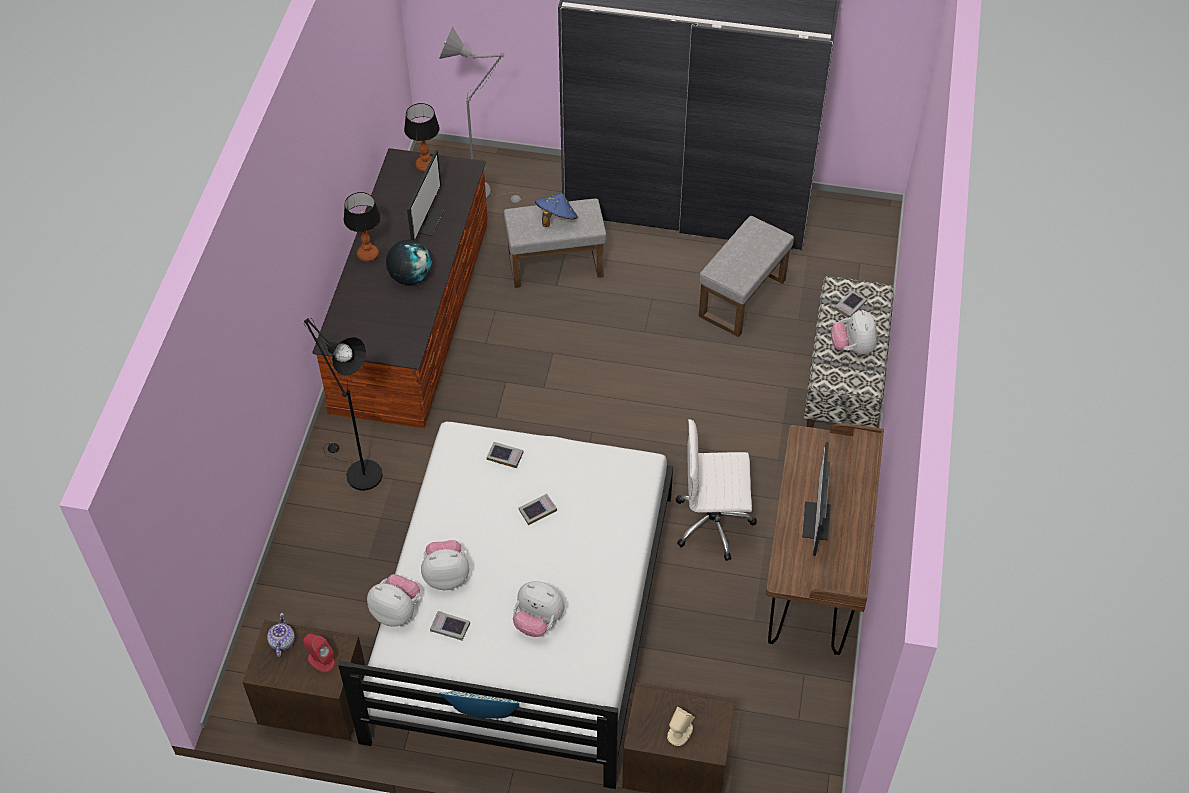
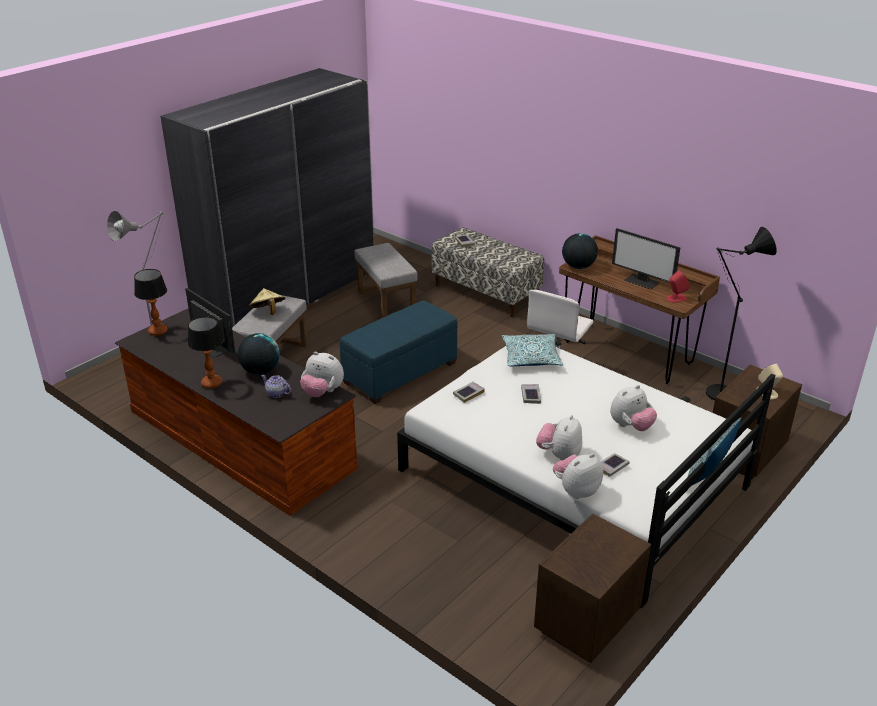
camera: 60 degrees left, 20 degrees down
(282, 642) = (571, 560): teapot -> teapot (277, 393)
(321, 660) = (605, 542): red speaker -> red speaker (676, 298)
(358, 472) = (367, 518): black floor lamp -> black floor lamp (715, 395)
(556, 219) = (268, 312): blue hat -> beige hat
(609, 381) = (400, 373): none -> blue ottoman
(614, 481) = (531, 357): none -> pillow
(805, 443) = (578, 266): none -> globe
(852, 347) = (497, 252): plush toy -> plush toy (322, 392)

